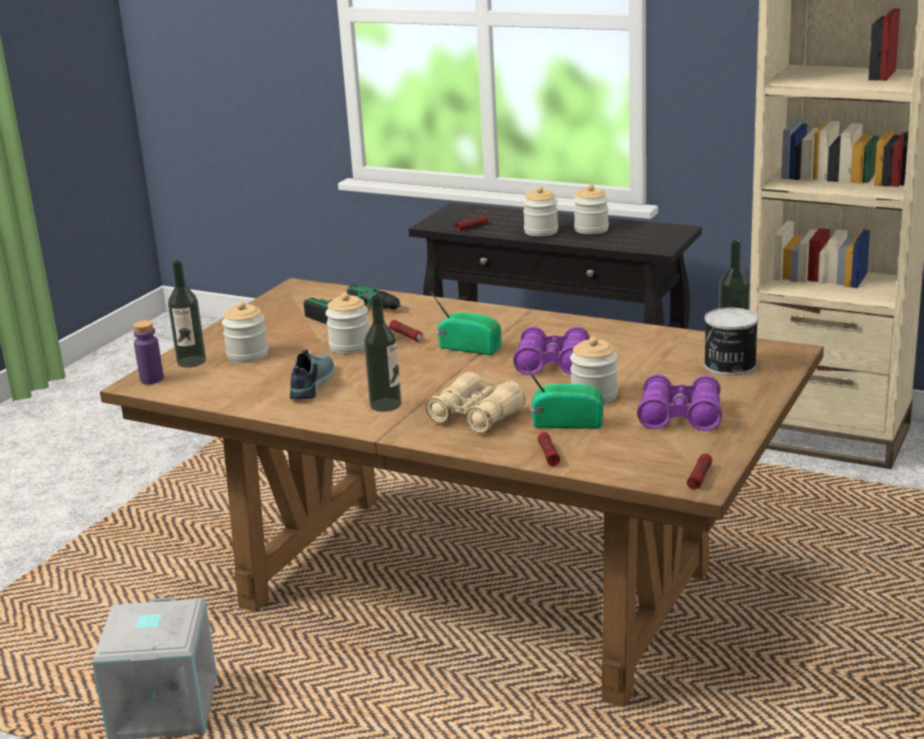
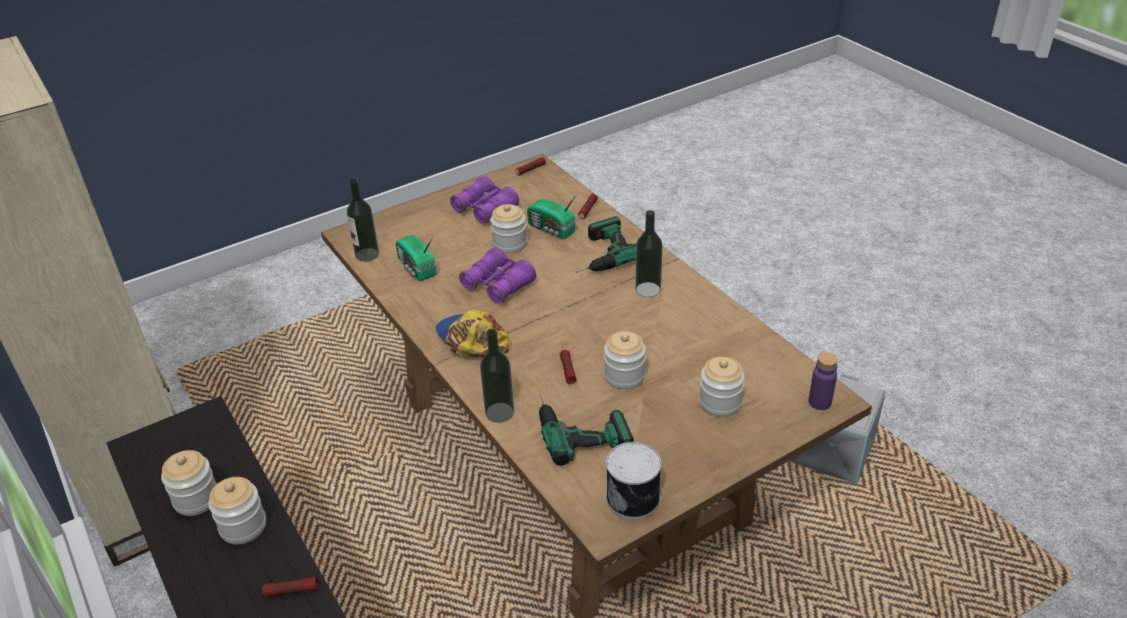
camera: 150 degrees left, 15 degrees up
(191, 361) = (775, 416): bottle -> bottle (499, 412)
(309, 384) = (688, 336): shoe -> none
(469, 347) = (534, 331): radio -> radio (416, 268)
(476, 417) = (599, 254): beige binoculars -> power drill
(520, 327) = (471, 340): none -> cap
(729, 365) = (399, 237): can -> can (634, 498)

